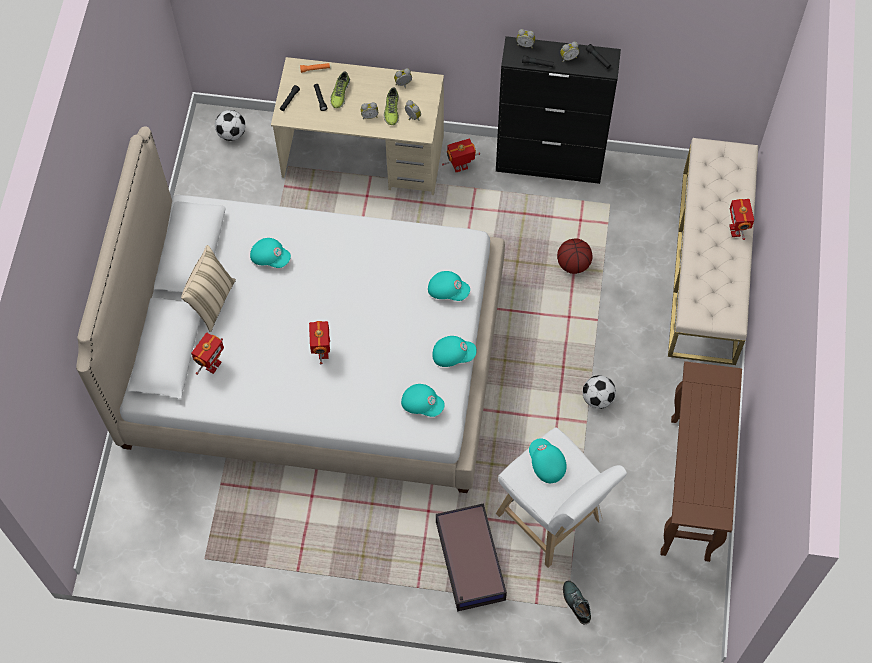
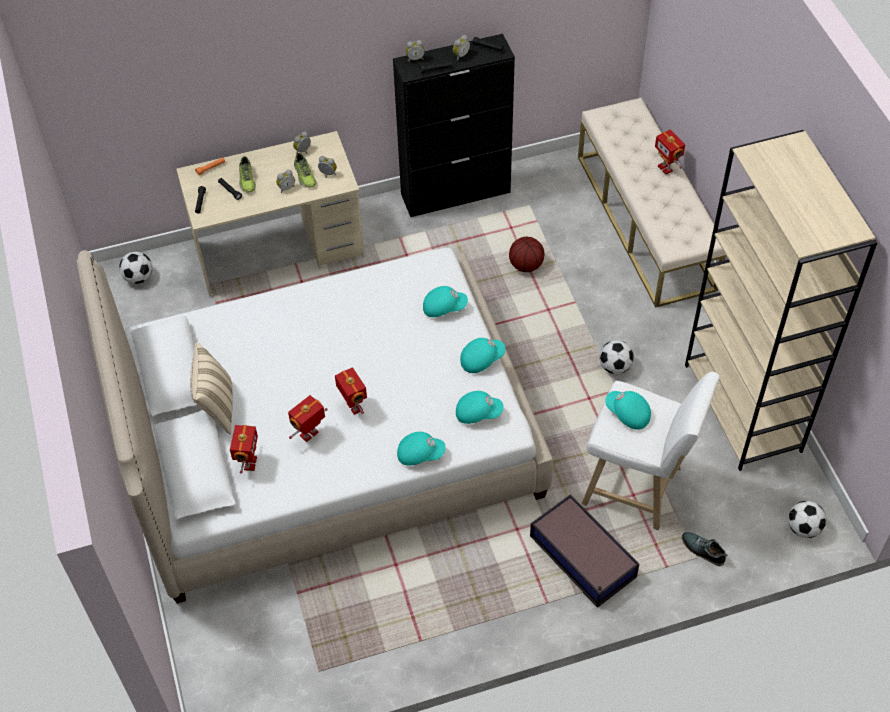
camera: 25 degrees left, 10 degrees down
(270, 257) = (254, 345): turquoise cap -> turquoise cap (420, 453)
(460, 168) = (376, 226): toy robot -> toy robot (310, 435)
(676, 624) = (803, 528): none -> football
(690, 489) = (743, 408): brown console table -> beige bookcase

